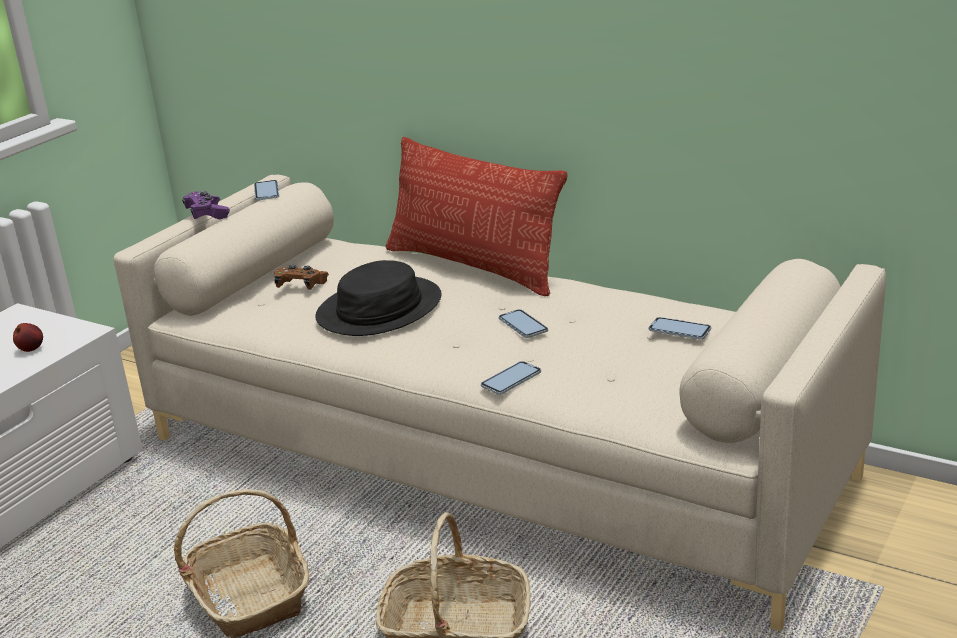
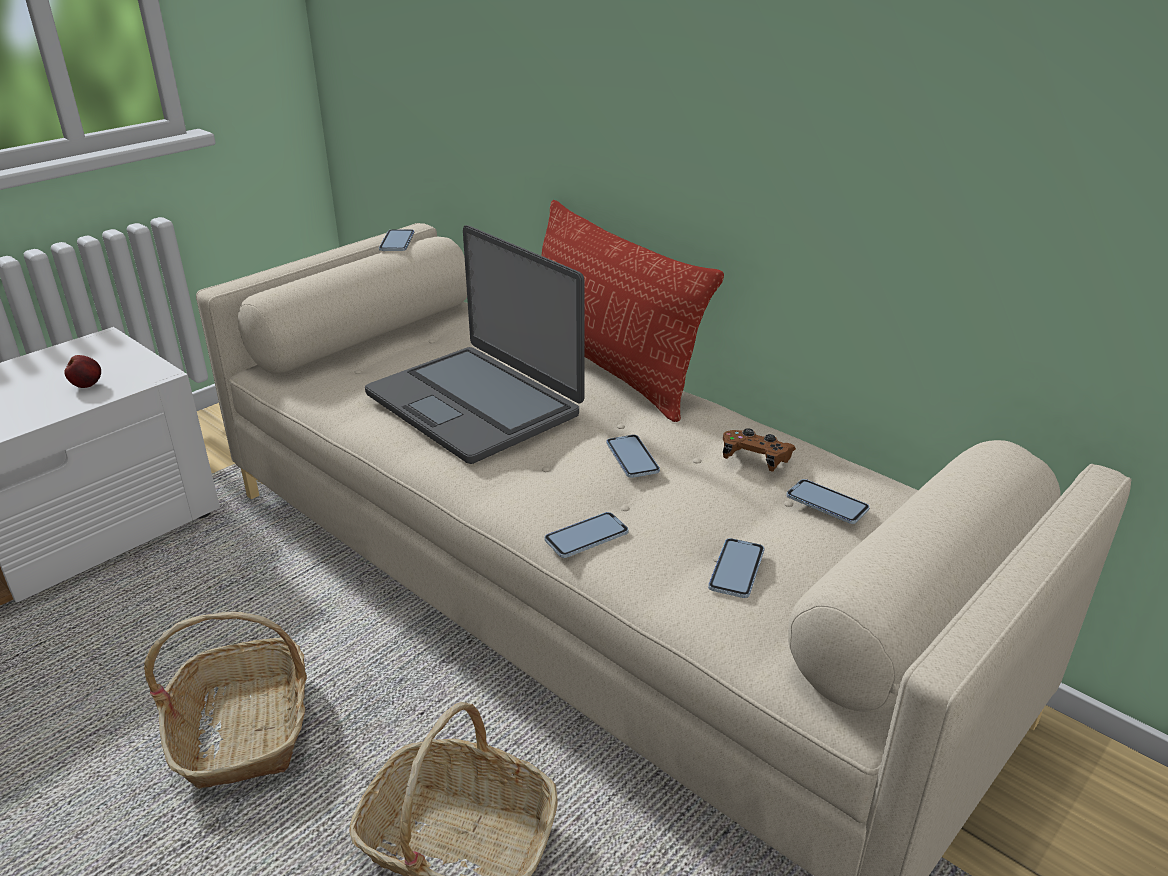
camera: 10 degrees right, 5 degrees up
(207, 214) = (319, 259): purple game controller -> none
(301, 286) = (406, 357): brown game controller -> brown game controller (755, 459)
(380, 309) = (475, 404): black hat -> laptop
(628, 380) = (736, 569): none -> phone

